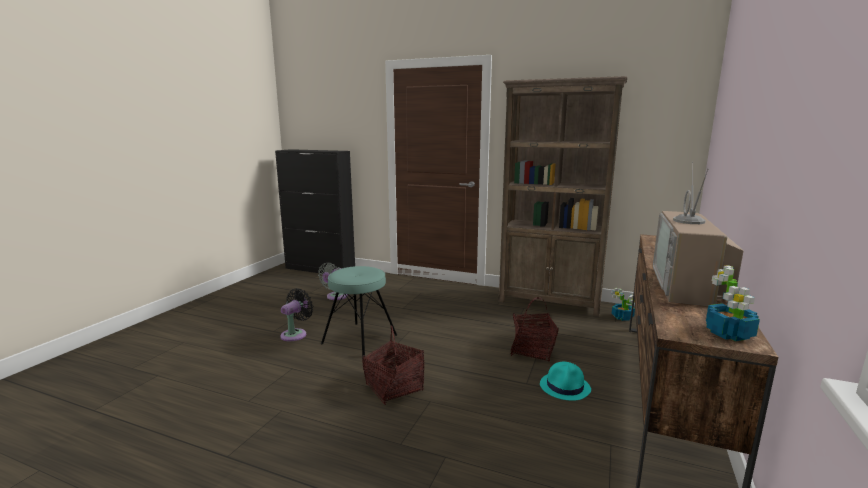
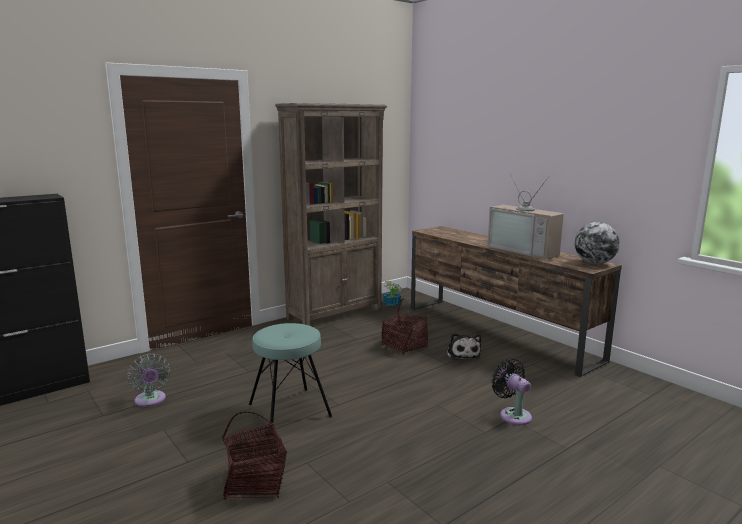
camera: 60 degrees left, 0 degrees up
(296, 334) = (221, 446): black fan -> black fan (513, 415)
(394, 387) = (402, 415): basket -> basket (255, 482)
(565, 387) = (462, 354): turquoise hat -> plush toy
(729, 334) = (594, 263): potted plant -> globe

